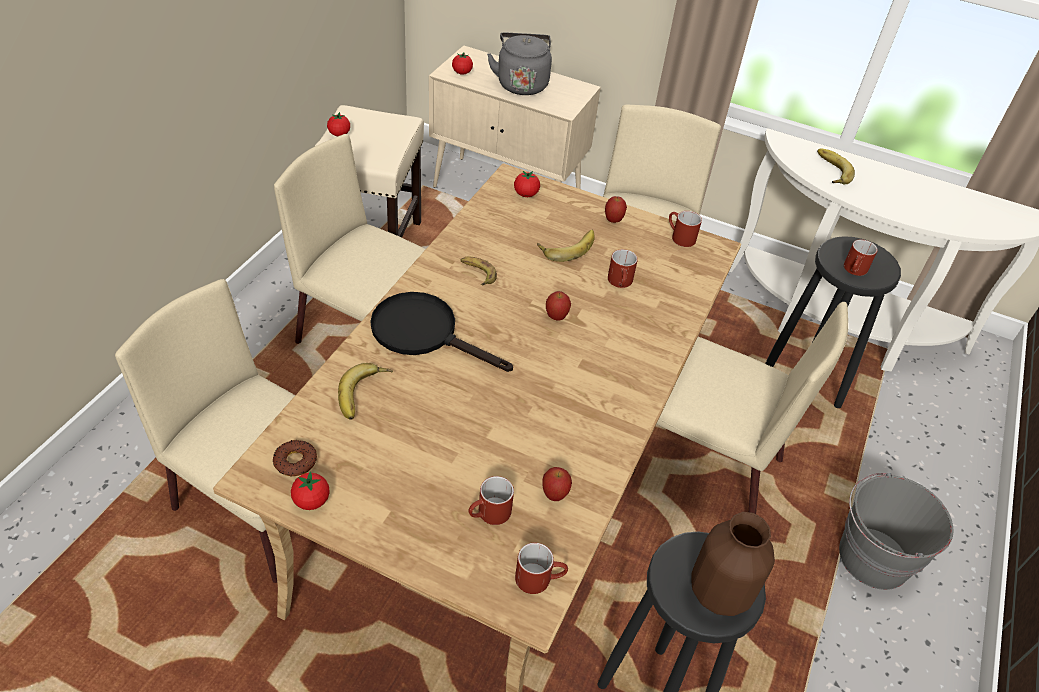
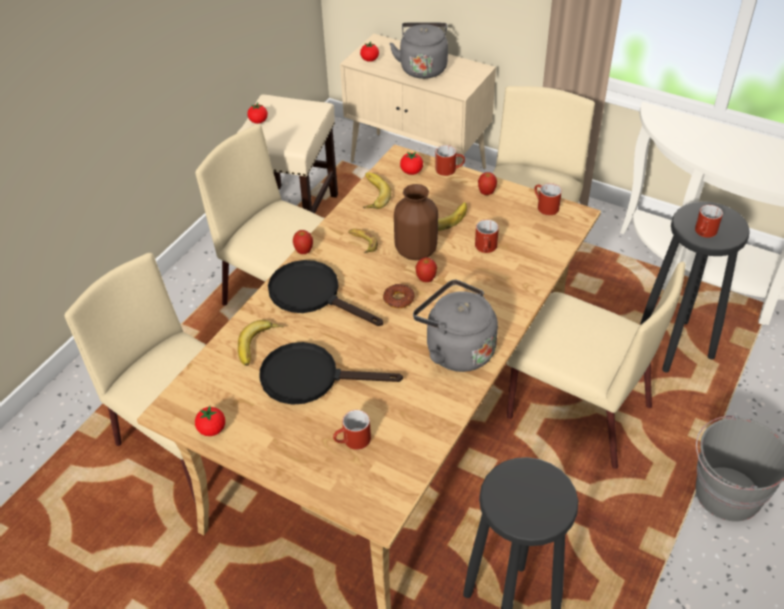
camera: 10 degrees right, 0 degrees up
(295, 461) = (201, 399): donut -> donut (398, 299)
(431, 434) = (311, 377): none -> black frying pan
(539, 578) = (388, 491): red mug -> red mug (449, 169)
(554, 495) = (408, 426): apple -> apple (304, 251)
(600, 400) = (456, 349): none -> grey kettle
(719, 593) = (537, 506): brown vase -> brown vase (415, 251)
(830, 170) = (696, 140): banana -> banana (371, 194)

